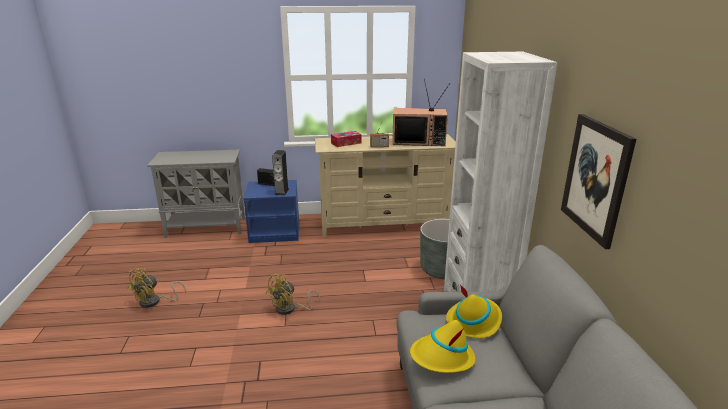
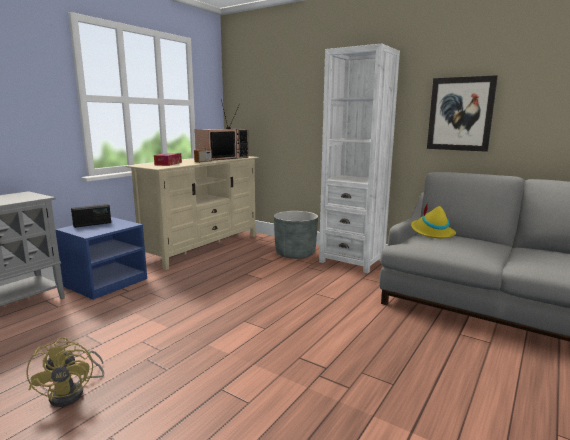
camera: 50 degrees left, 10 degrees down
(281, 192) = (119, 225): speaker -> none
(290, 309) = (244, 318): yellow fan -> none
(442, 357) = (464, 248): yellow hat -> none

